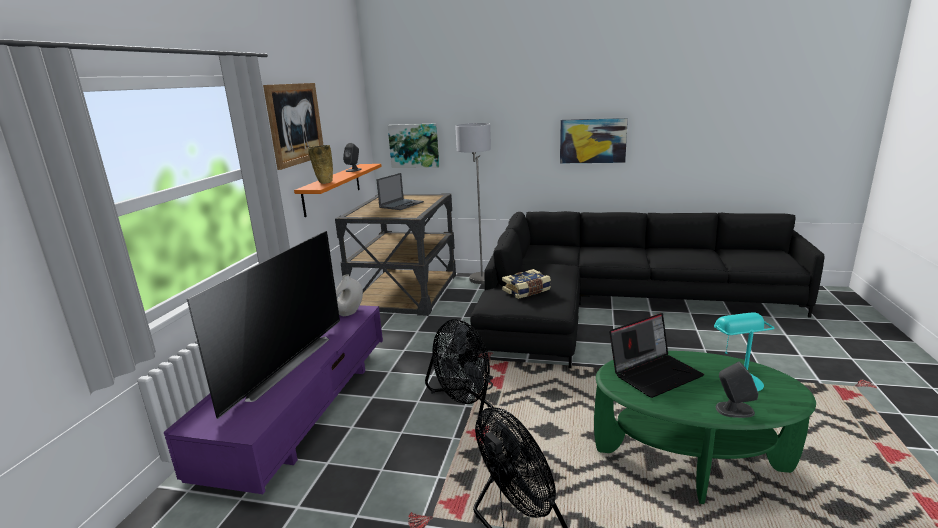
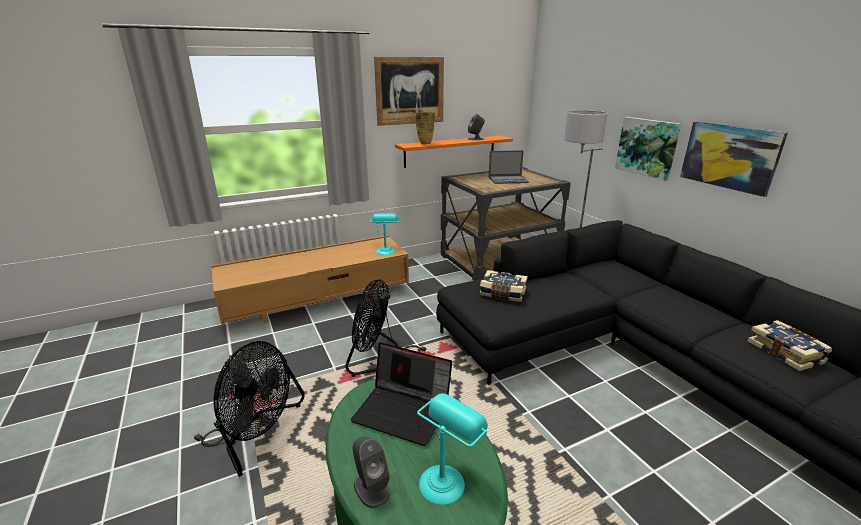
camera: 50 degrees right, 5 degrees up
(282, 365) = (300, 261): television -> none
(302, 408) = (317, 297): purple tv stand -> brown tv stand
(348, 313) = (385, 249): white vase -> turquoise table lamp
(414, 145) = (555, 127): picture -> picture (647, 147)
(689, 251) = (785, 352): none -> book

